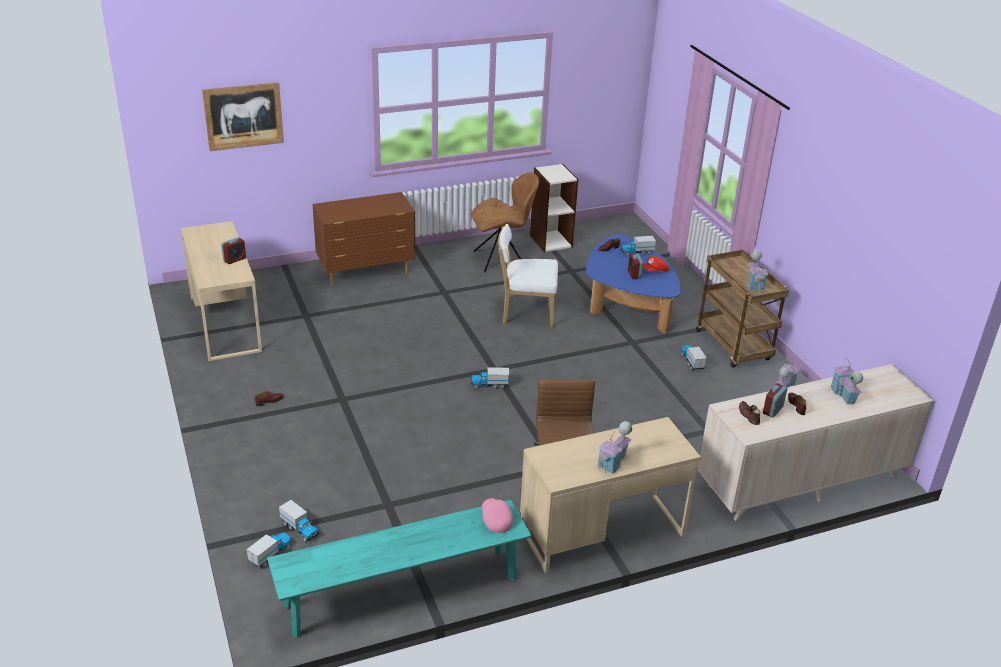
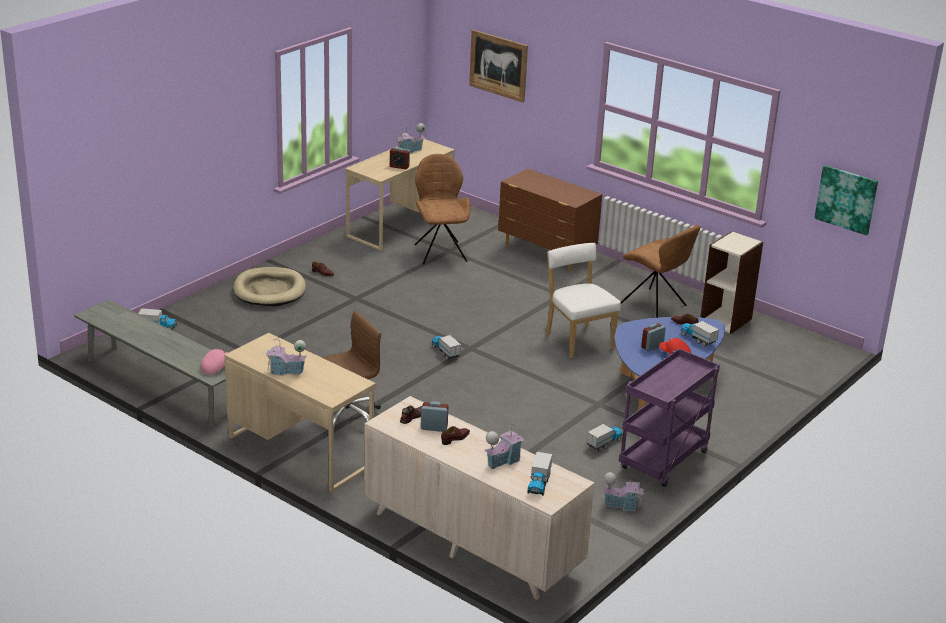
camera: 60 degrees right, 5 degrees down
(270, 447) = (269, 290): none -> beige dog bed
(300, 529) = (192, 329): toy truck -> toy truck (539, 484)
(303, 321) = (440, 252): none -> brown chair
(402, 592) = (161, 385): turquoise bench -> grey bench
(616, 100) = (846, 199): none -> picture
(734, 347) = (663, 462): brown cart -> purple cart
(754, 284) = (665, 387): toy house -> toy house (410, 151)

